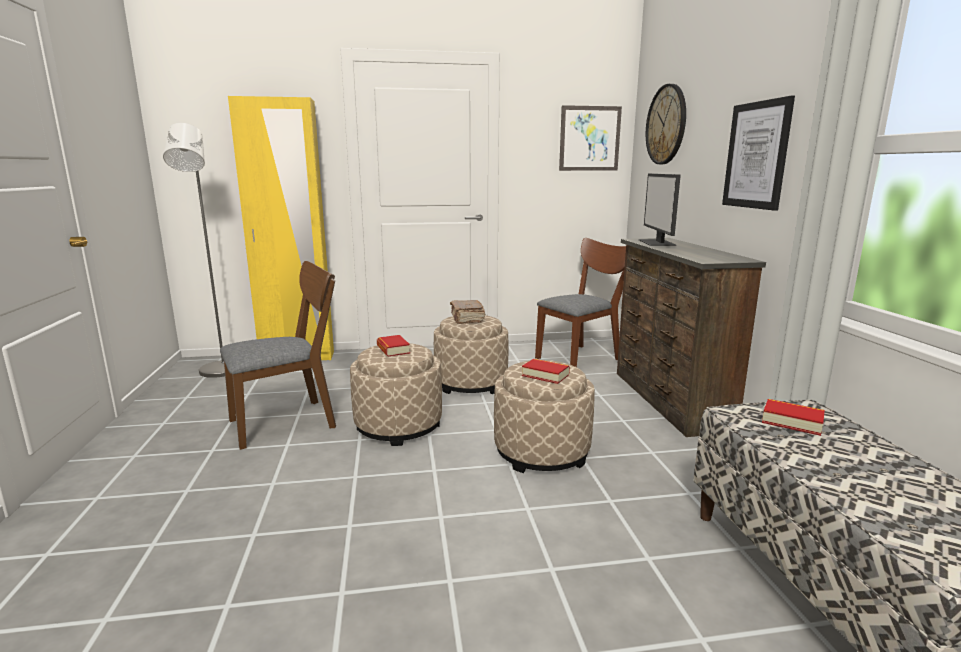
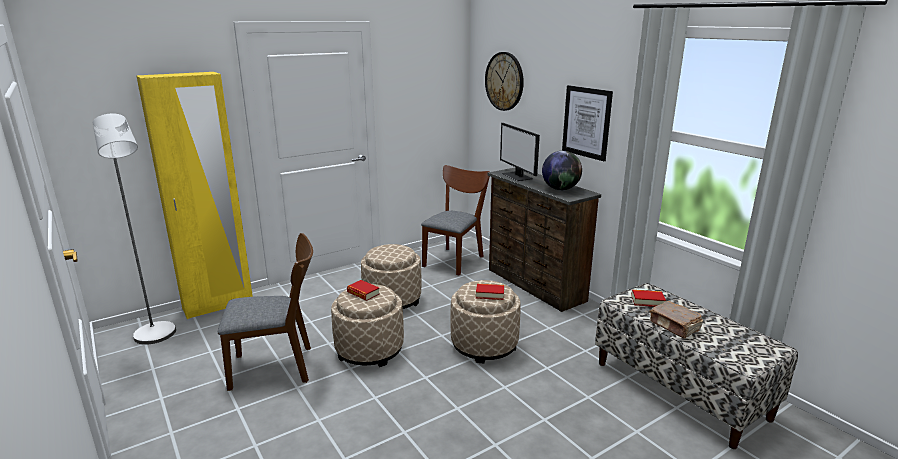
camera: 25 degrees left, 5 degrees up
(291, 421) = (279, 367): brown chair -> brown chair turned 45 degrees clockwise
(467, 318) = (386, 251): brown book -> brown book (674, 326)
(589, 138) = (440, 85): picture -> none
(704, 254) = (560, 189): none -> globe

